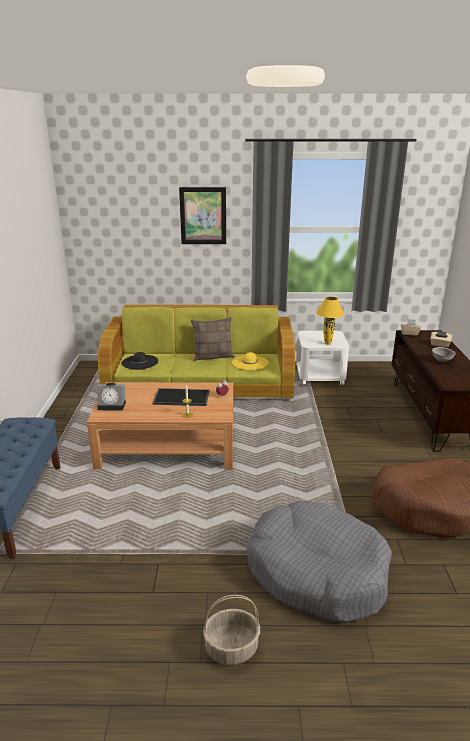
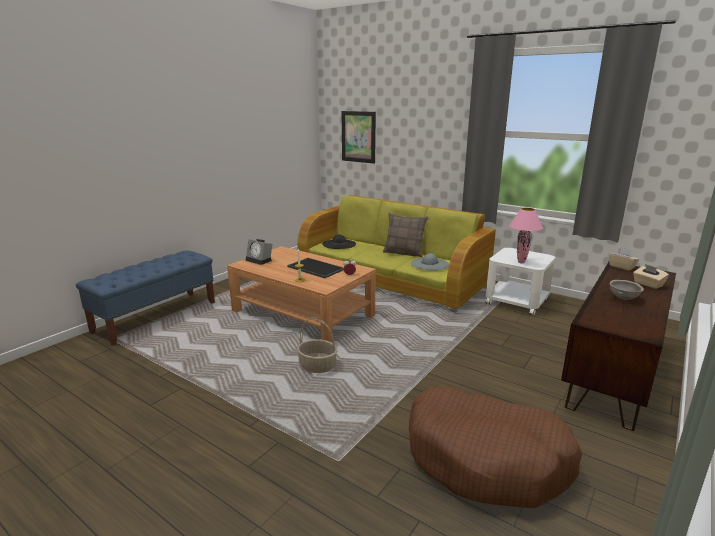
camera: 35 degrees right, 5 degrees down
(203, 216) = (427, 116): picture -> picture (358, 137)
(232, 647) = (138, 473): basket -> basket (318, 366)
(250, 362) = (429, 264): yellow hat -> grey hat
(317, 572) = (282, 455): grey dog bed -> none
(328, 343) = (521, 262): yellow table lamp -> pink table lamp

